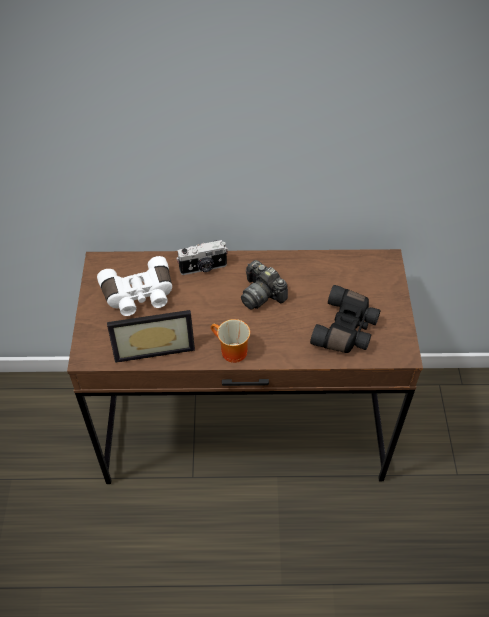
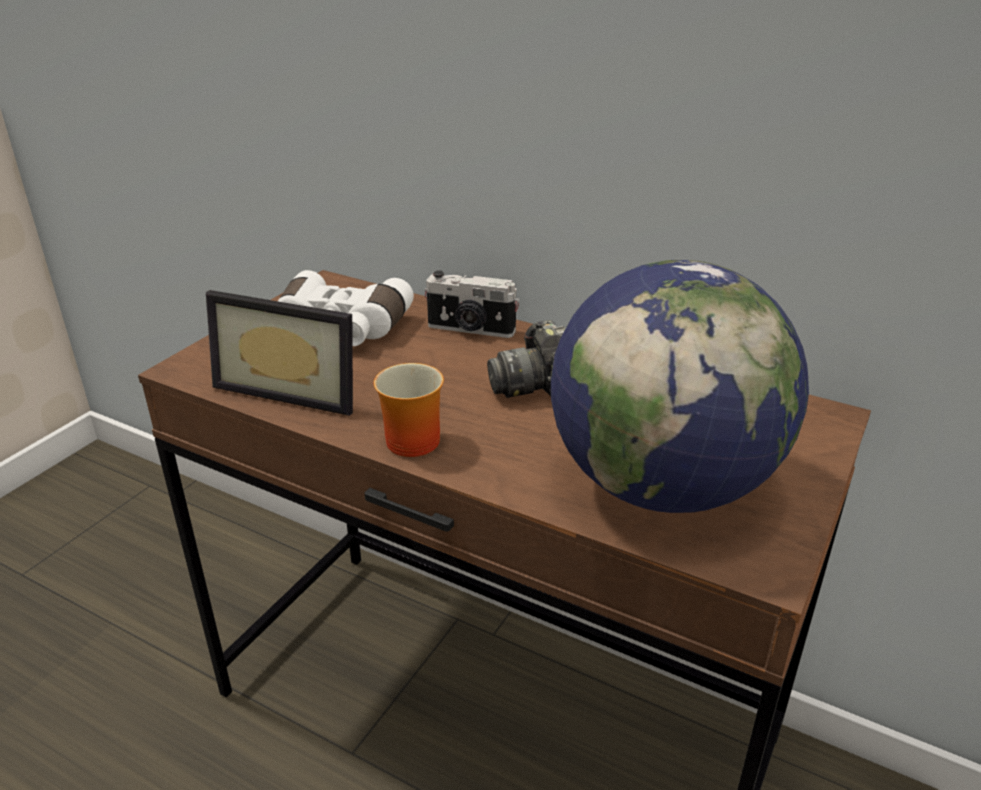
camera: 30 degrees right, 20 degrees down
(346, 329) = (662, 485): black binoculars -> globe

